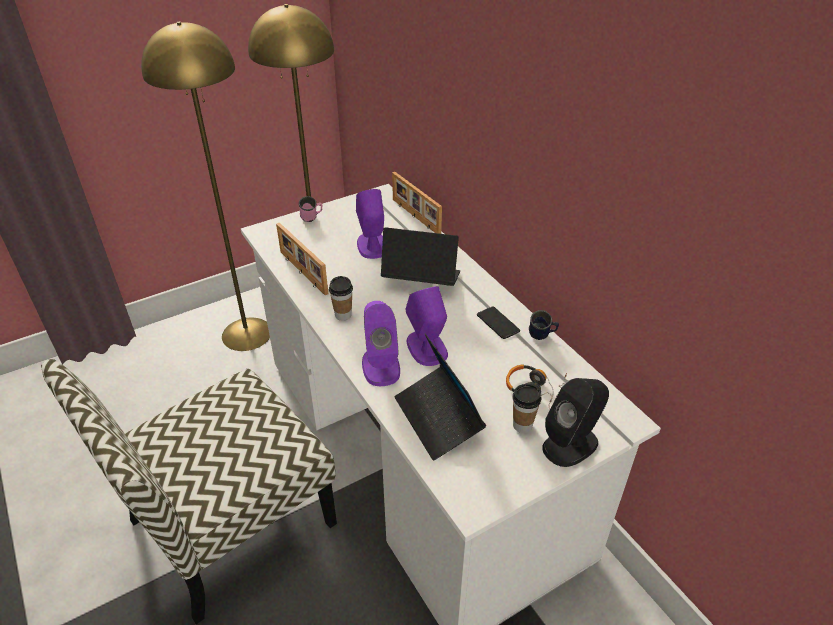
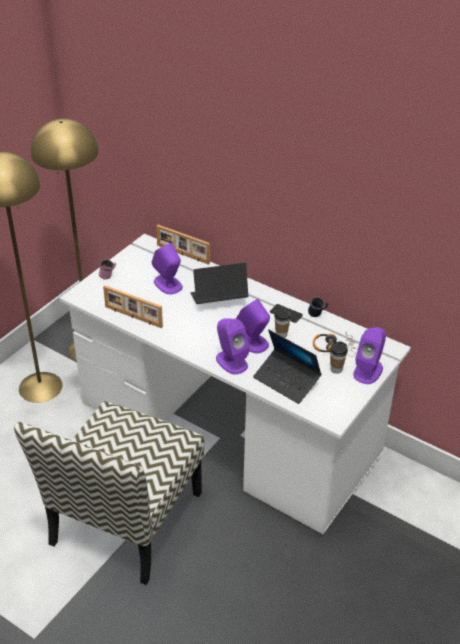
camera: 25 degrees left, 0 degrees up
(343, 315) = (183, 337): cup -> cup (281, 334)
(571, 444) = (368, 371): black speaker -> purple speaker

